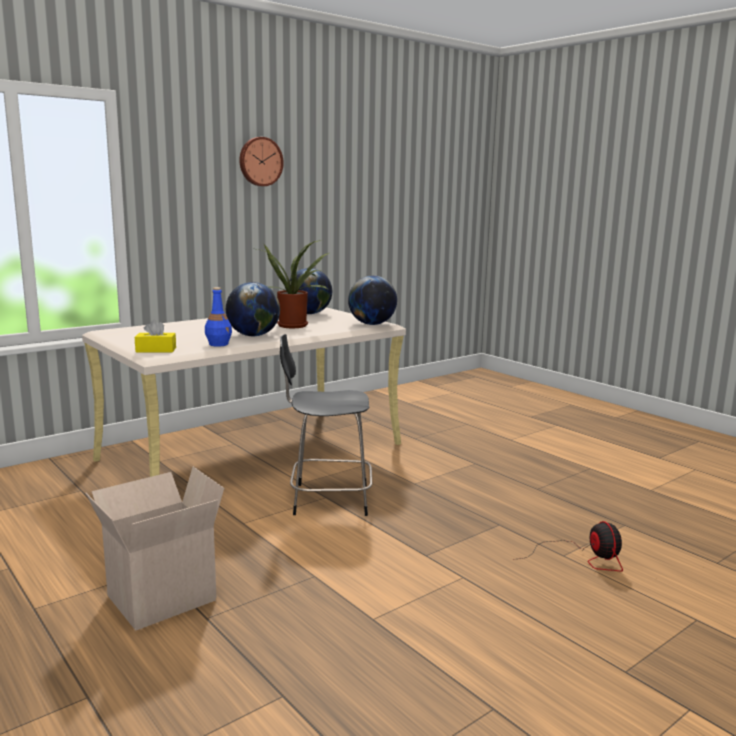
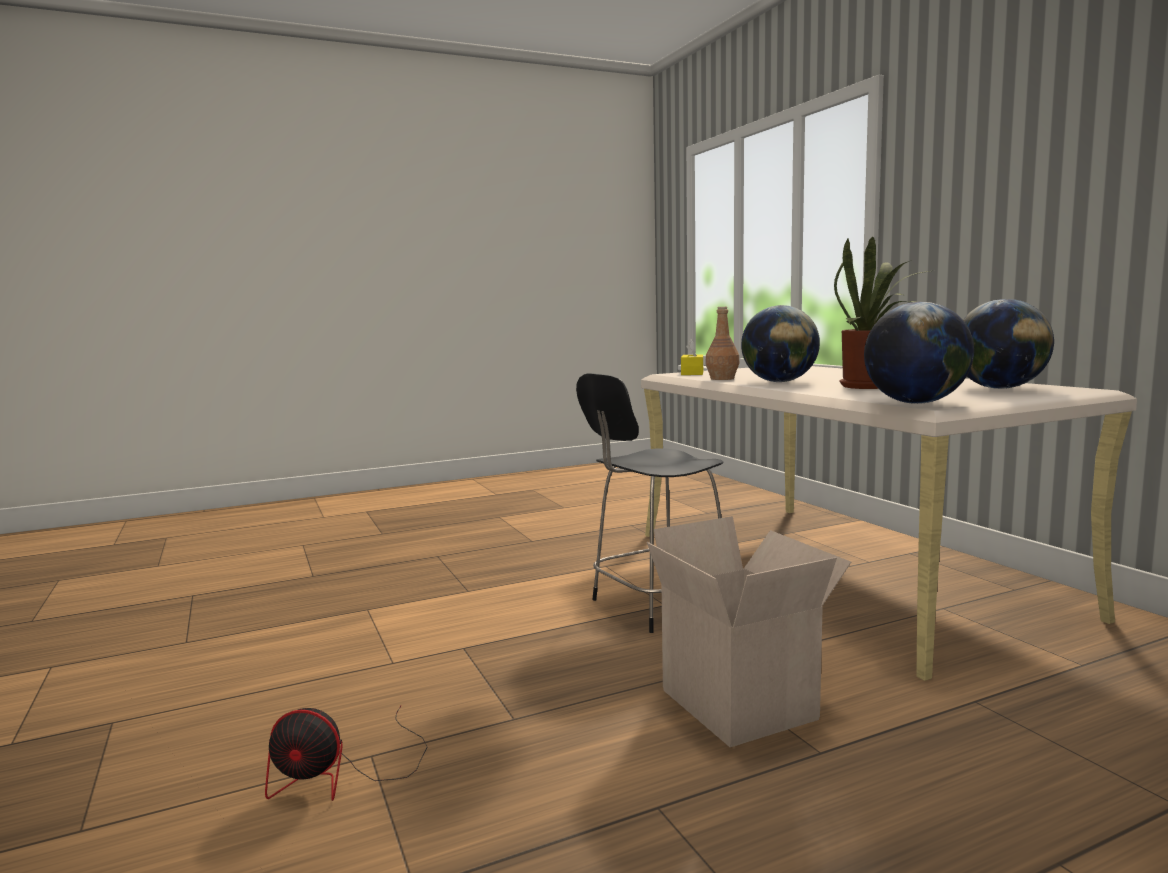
camera: 105 degrees right, 5 degrees down
(162, 596) = (483, 543): cardboard box -> cardboard box (743, 704)
(219, 344) = (722, 379): blue bottle -> brown bottle
(260, 161) = (1081, 105): wall clock -> none
(327, 499) = (656, 605): black chair -> black chair turned 135 degrees counterclockwise

